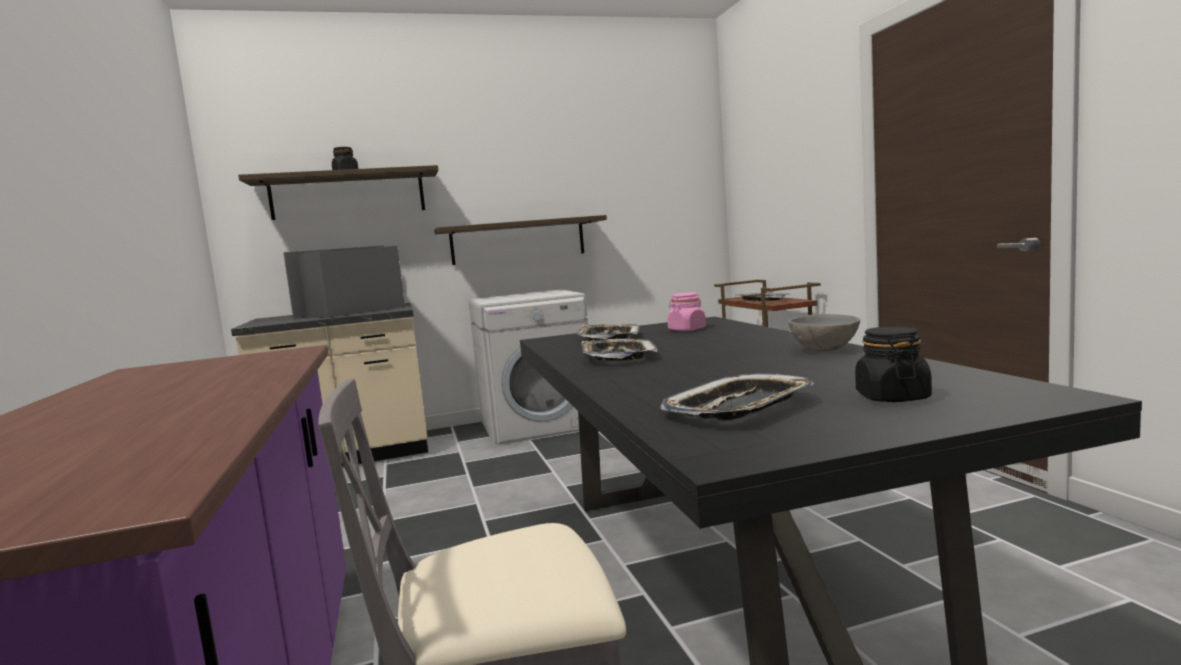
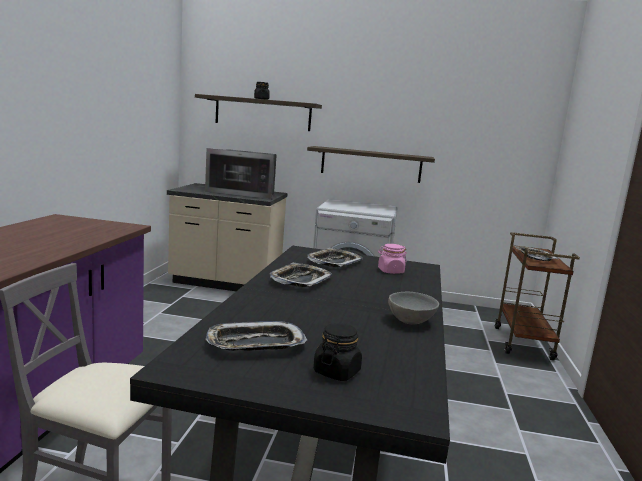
camera: 25 degrees right, 5 degrees up
(355, 311) = (244, 193): microwave -> microwave turned 150 degrees counterclockwise

